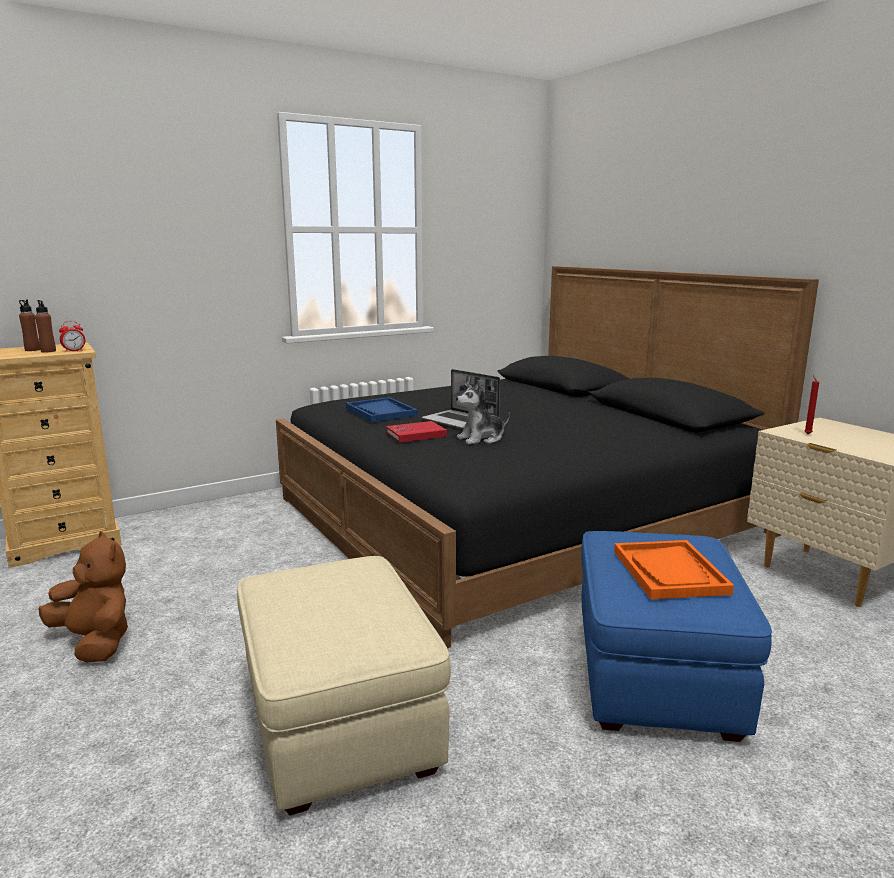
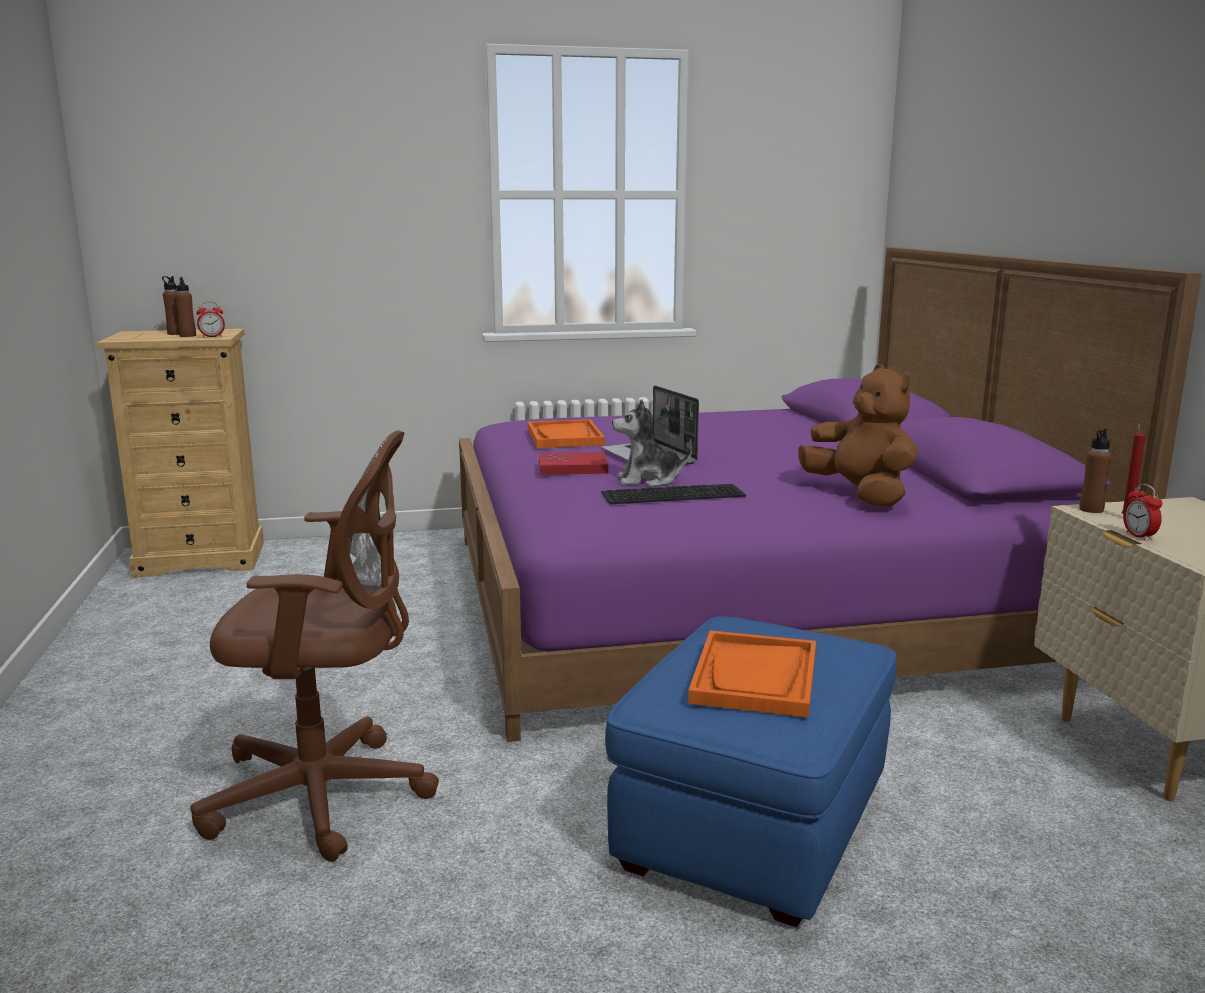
camera: 20 degrees right, 0 degrees up
(95, 642) = (155, 665): brown plush toy -> brown plush toy (860, 495)
(339, 724) = (328, 796): beige ottoman -> brown office chair
(381, 412) = (565, 437): blue tray -> orange tray
(511, 447) = (673, 493): none -> keyboard
(515, 515) = (742, 598): black bed -> purple bed
(782, 431) = (1091, 509): none -> brown bottle
(830, 445) = (1139, 536): none -> alarm clock

